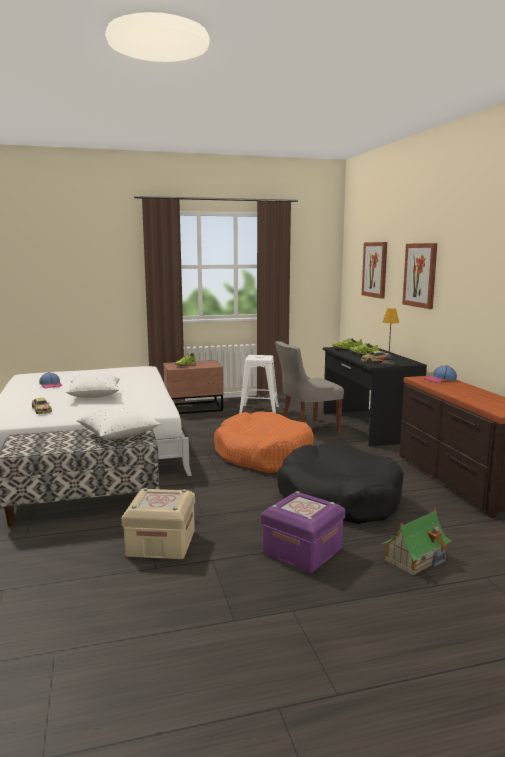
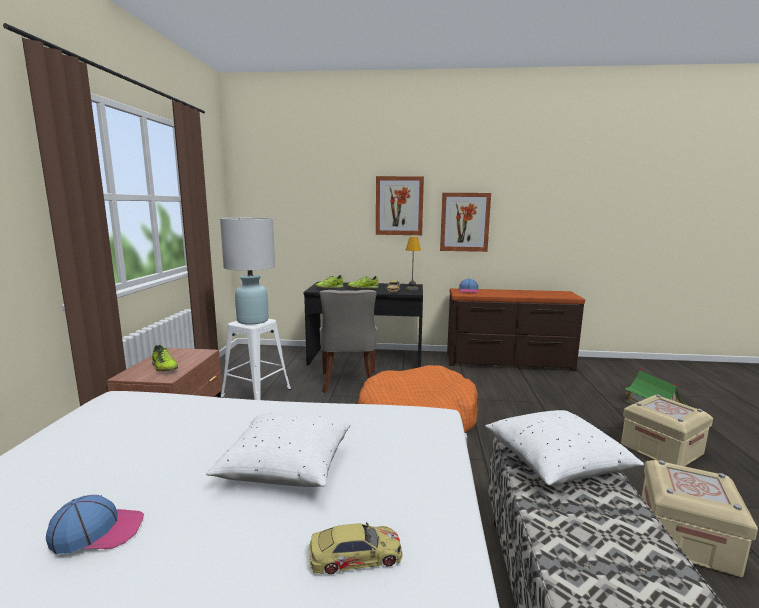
camera: 70 degrees left, 0 degrees up
(260, 356) = (252, 321): none -> white table lamp
(302, 551) = (661, 449): purple storage box -> beige storage box
(338, 498) = (542, 409): black dog bed -> none
(375, 269) = (311, 203): picture -> picture (464, 222)

